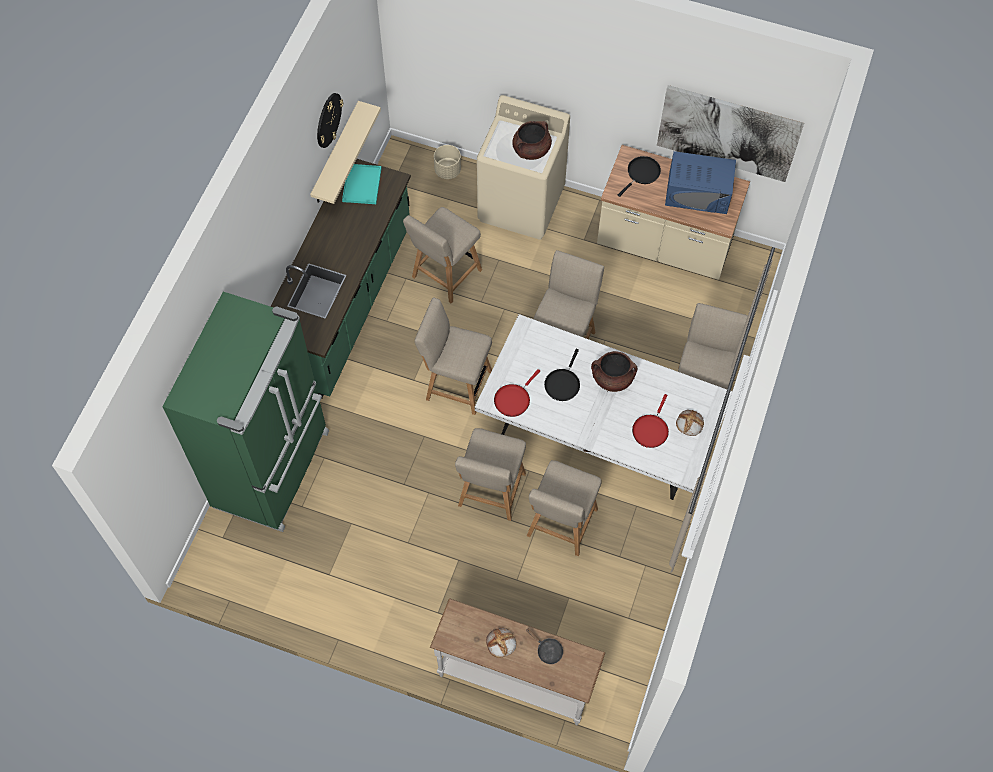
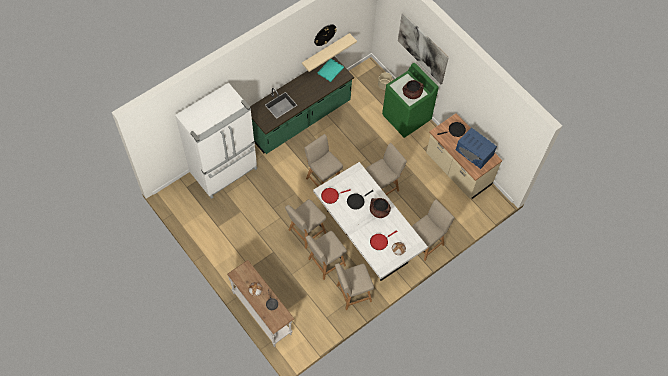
camera: 30 degrees right, 0 degrees up
(274, 469) = (225, 171): green fridge -> white fridge
(444, 276) = (350, 130): beige chair -> beige chair (352, 294)
(521, 204) = (406, 117): beige washing machine -> green washing machine
(728, 133) = (497, 131): picture -> picture (423, 48)

